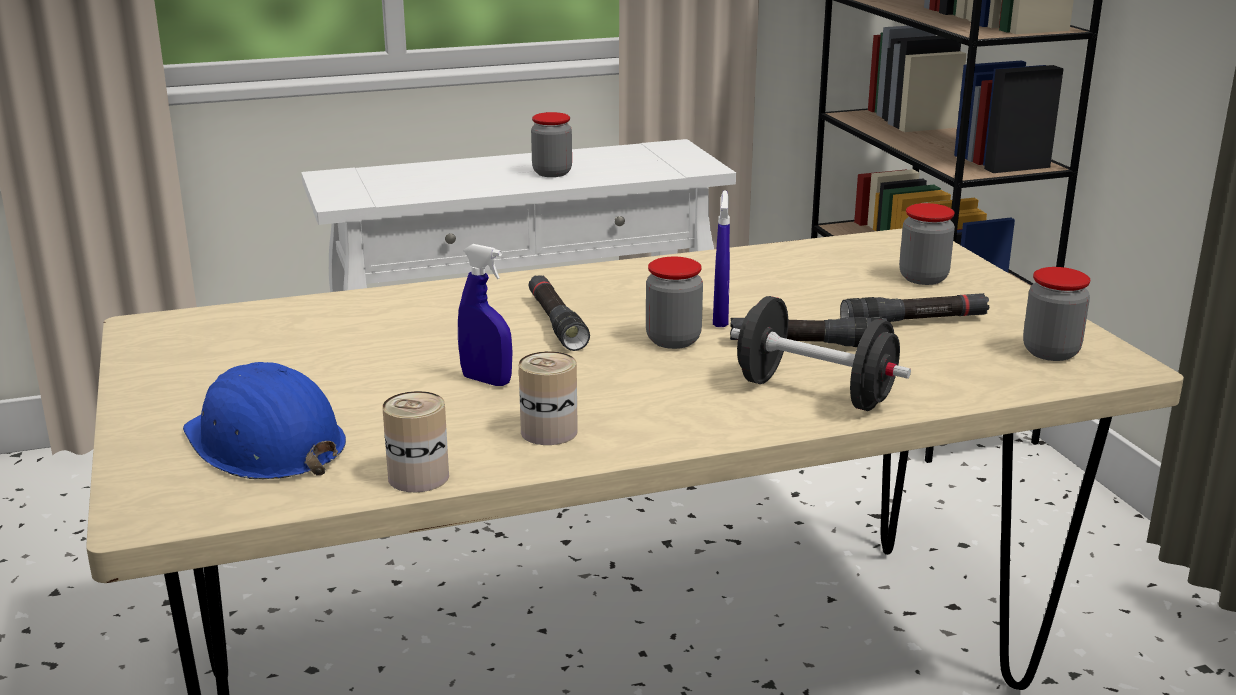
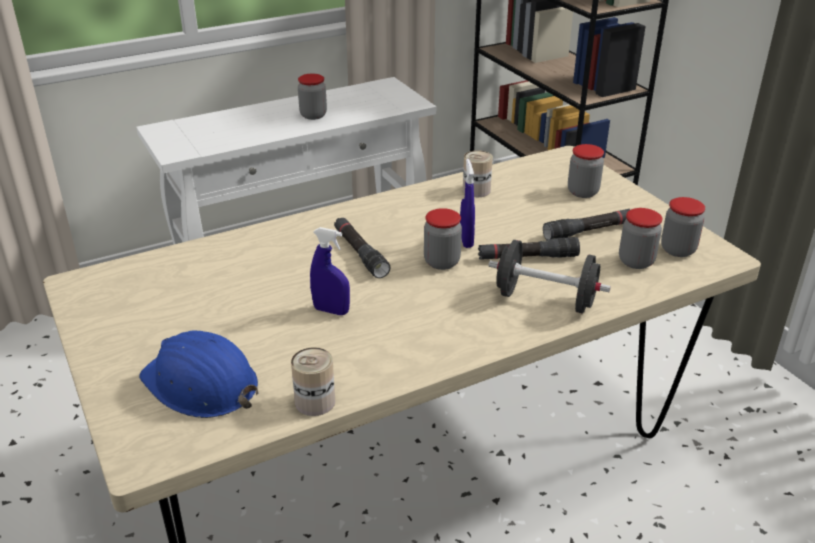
camera: 10 degrees left, 10 degrees up
(549, 432) = (387, 352): can -> can (476, 190)
(977, 360) = (636, 261): none -> jar

